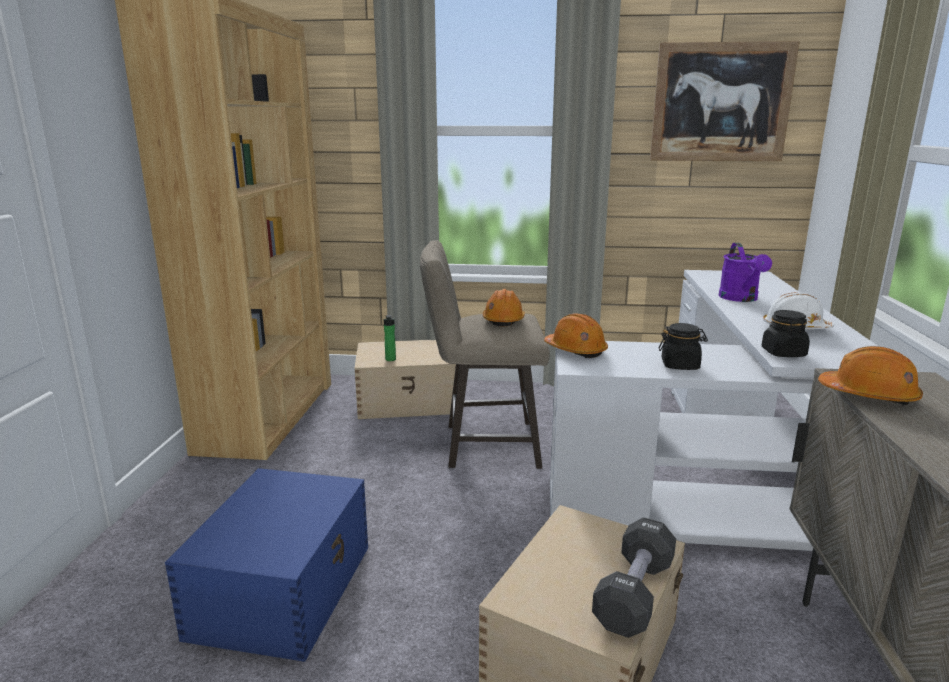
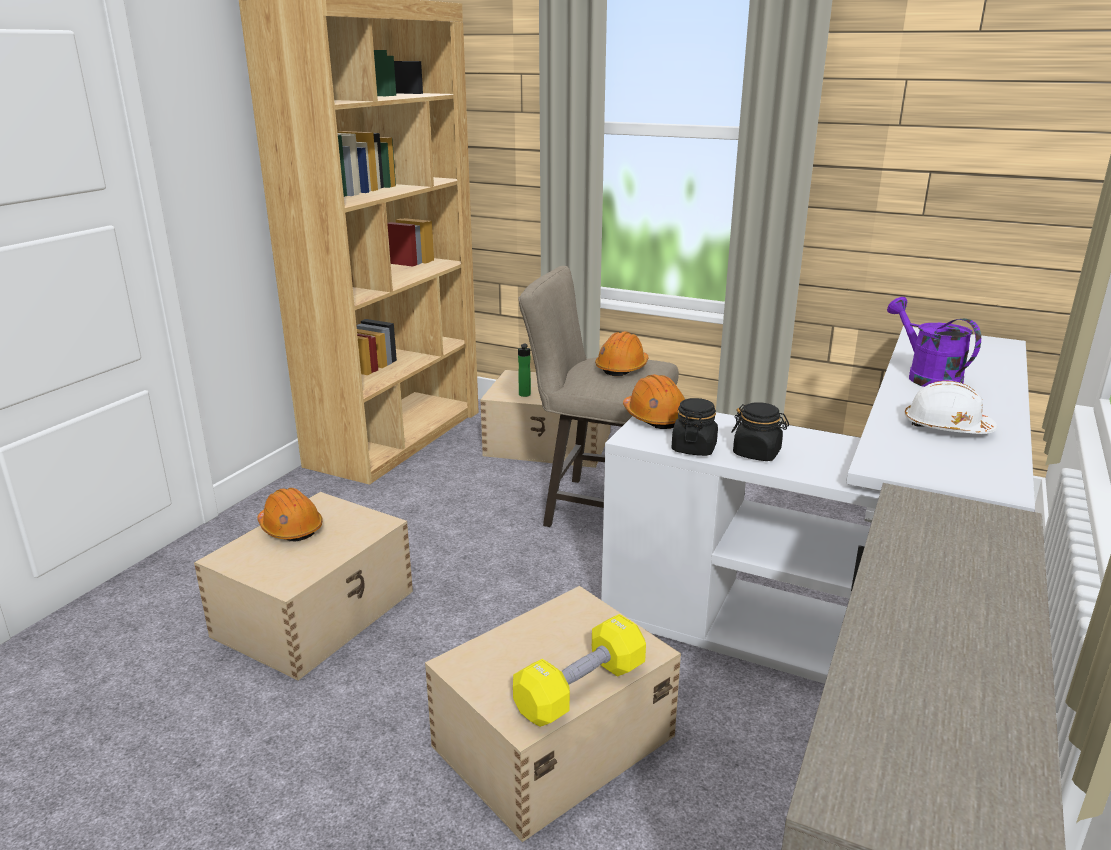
camera: 20 degrees right, 5 degrees up
(285, 588) = (317, 612): blue storage box -> beige storage box
(634, 594) = (580, 689): black dumbbell -> yellow dumbbell
(721, 103) = (974, 104): picture -> none
(741, 299) = (926, 377): purple watering can -> purple watering can turned 135 degrees clockwise
(783, 353) = (883, 457): black jar -> black jar (694, 448)
(868, 395) = (902, 526): orange hard hat -> orange hard hat (290, 528)

